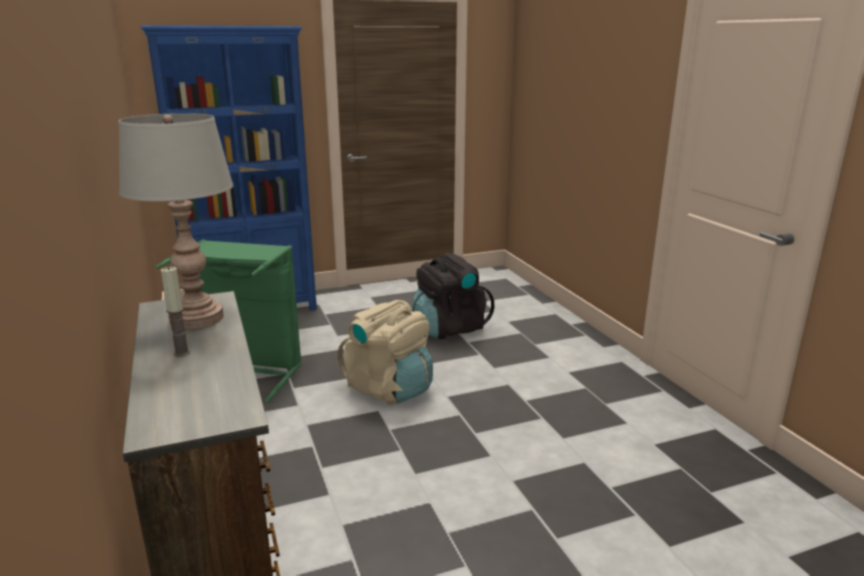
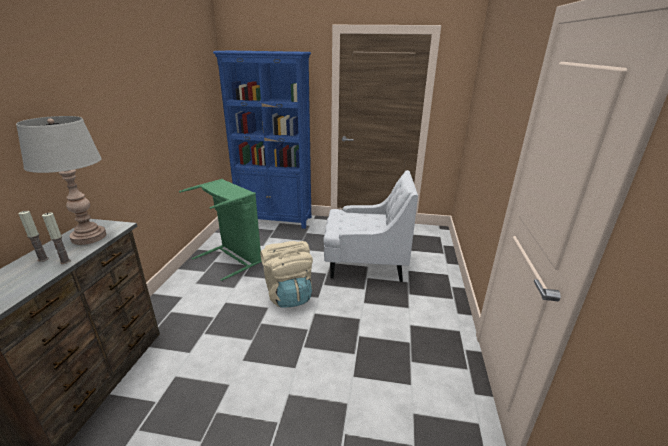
camera: 30 degrees right, 5 degrees up
(226, 345) = (65, 261): none -> candle
(449, 328) = (365, 264): black backpack -> white armchair

